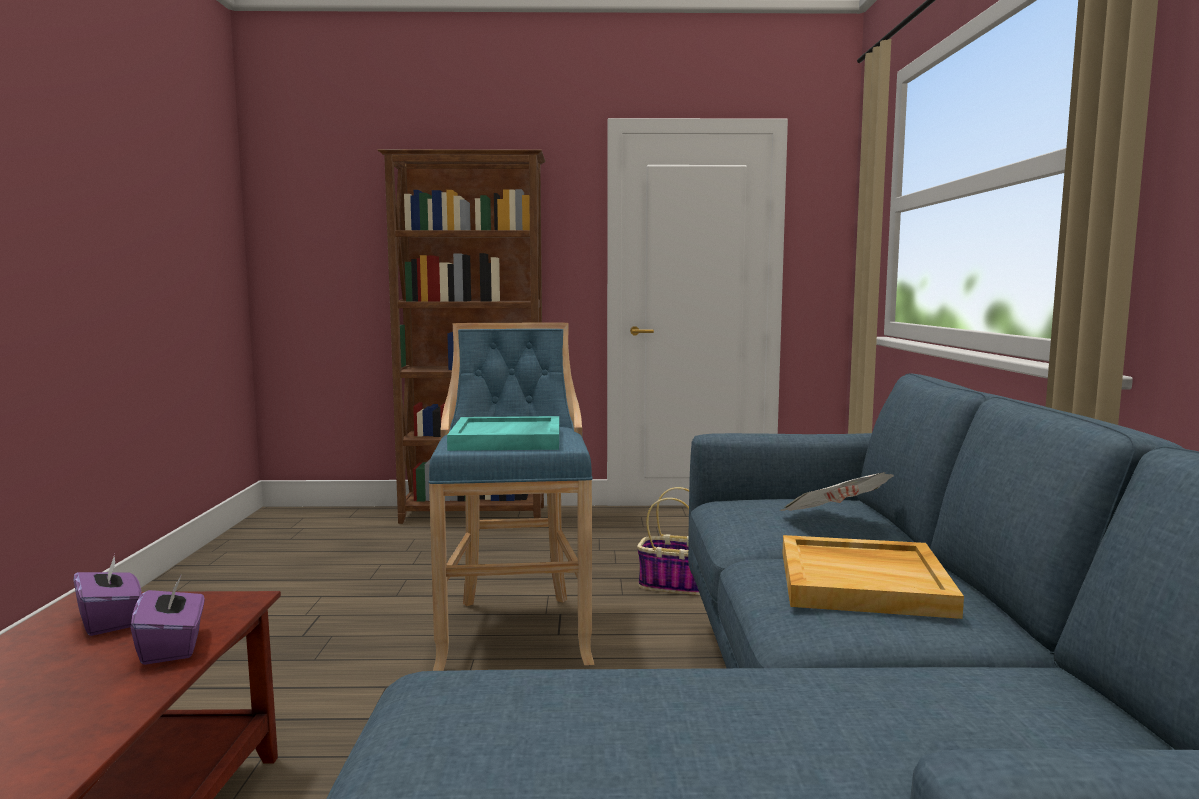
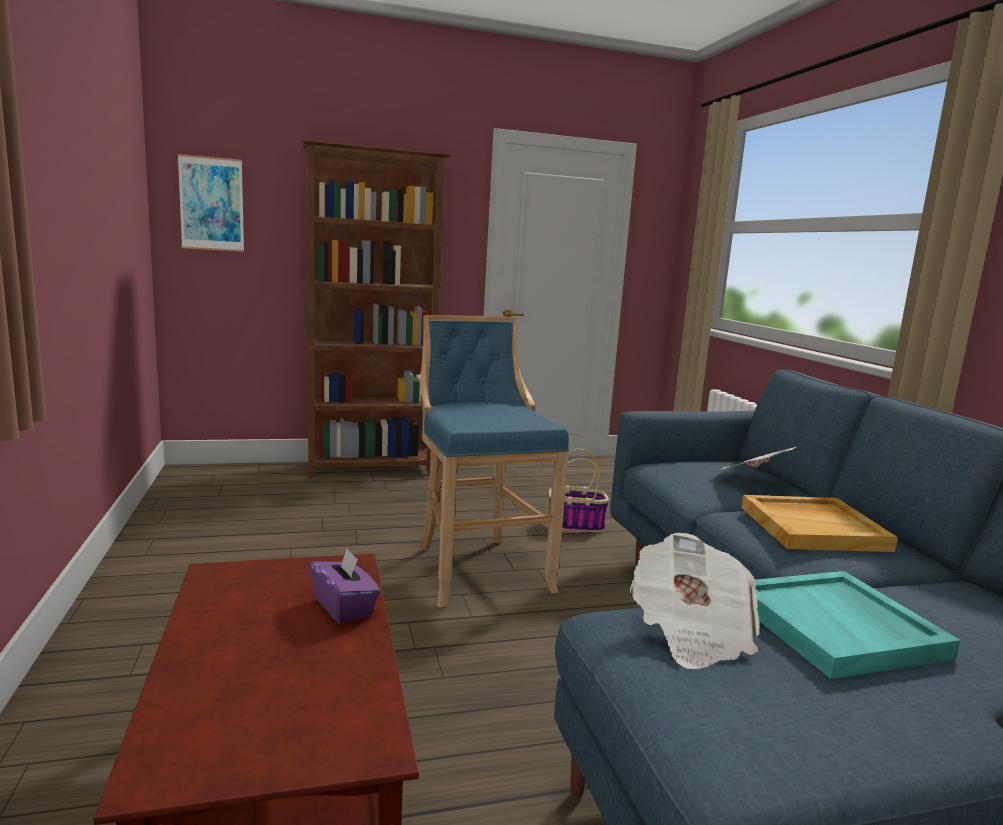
camera: 15 degrees left, 5 degrees up
(110, 620) = (260, 588): purple tissue box -> none
(304, 227) = (211, 204): none -> picture
(508, 439) = (491, 417): turquoise tray -> turquoise tray (838, 628)
(517, 702) = (690, 632): none -> newspaper

